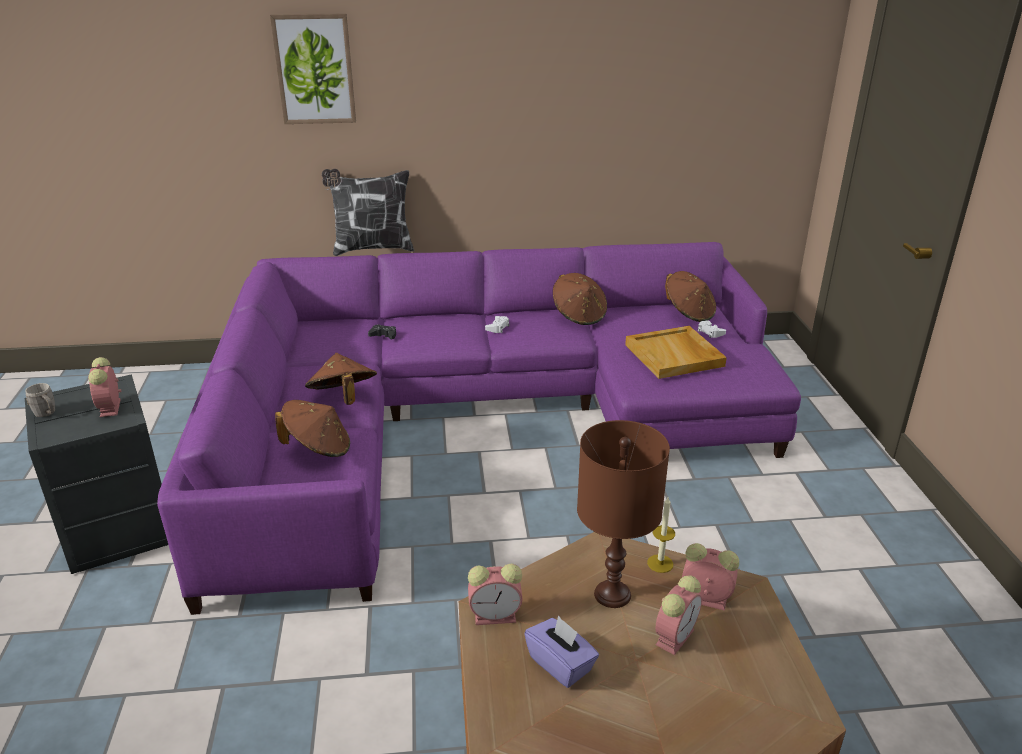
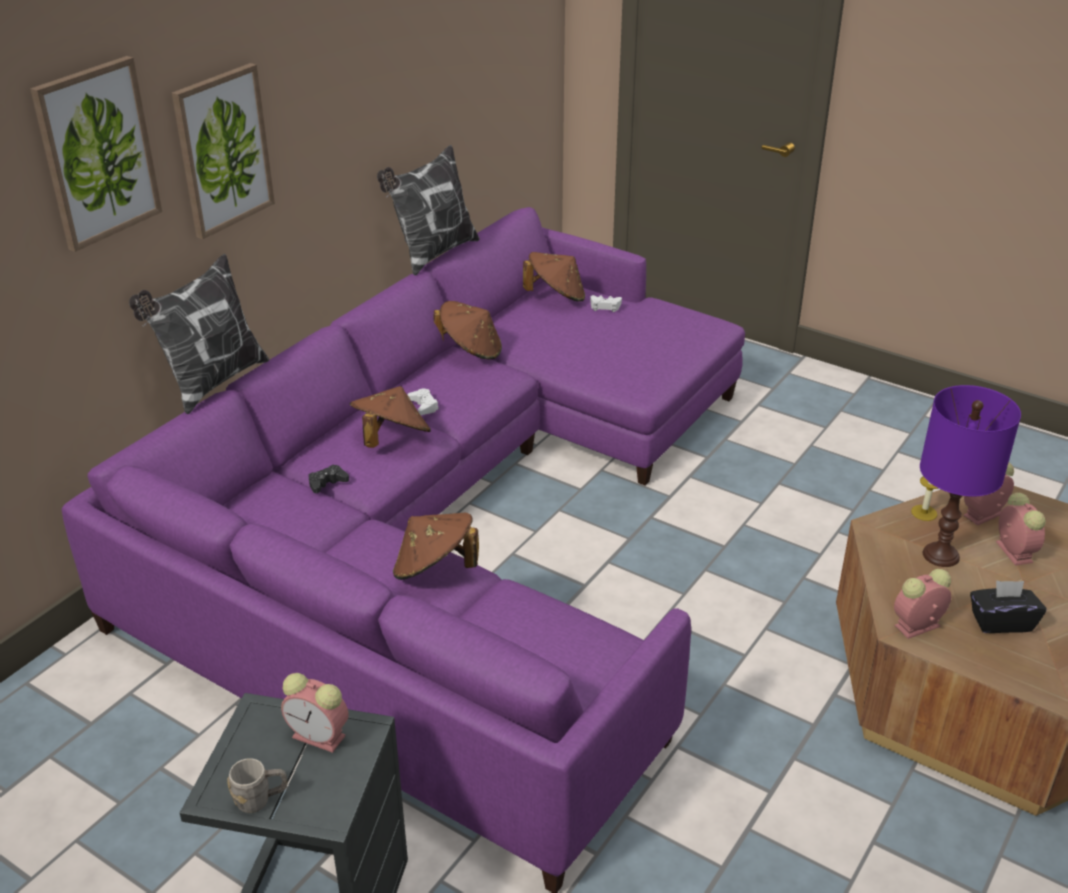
camera: 50 degrees left, 5 degrees up
(318, 448) = (517, 627): brown hat -> brown hat (391, 439)
(419, 100) = (223, 150): none -> picture
(497, 615) = (916, 627): alarm clock -> alarm clock turned 150 degrees counterclockwise
(561, 664) = (1001, 622): purple tissue box -> black tissue box
(602, 241) = (433, 254): none -> pillow
(613, 594) = (941, 555): brown table lamp -> purple table lamp
(675, 355) = (621, 344): beige tray -> none

